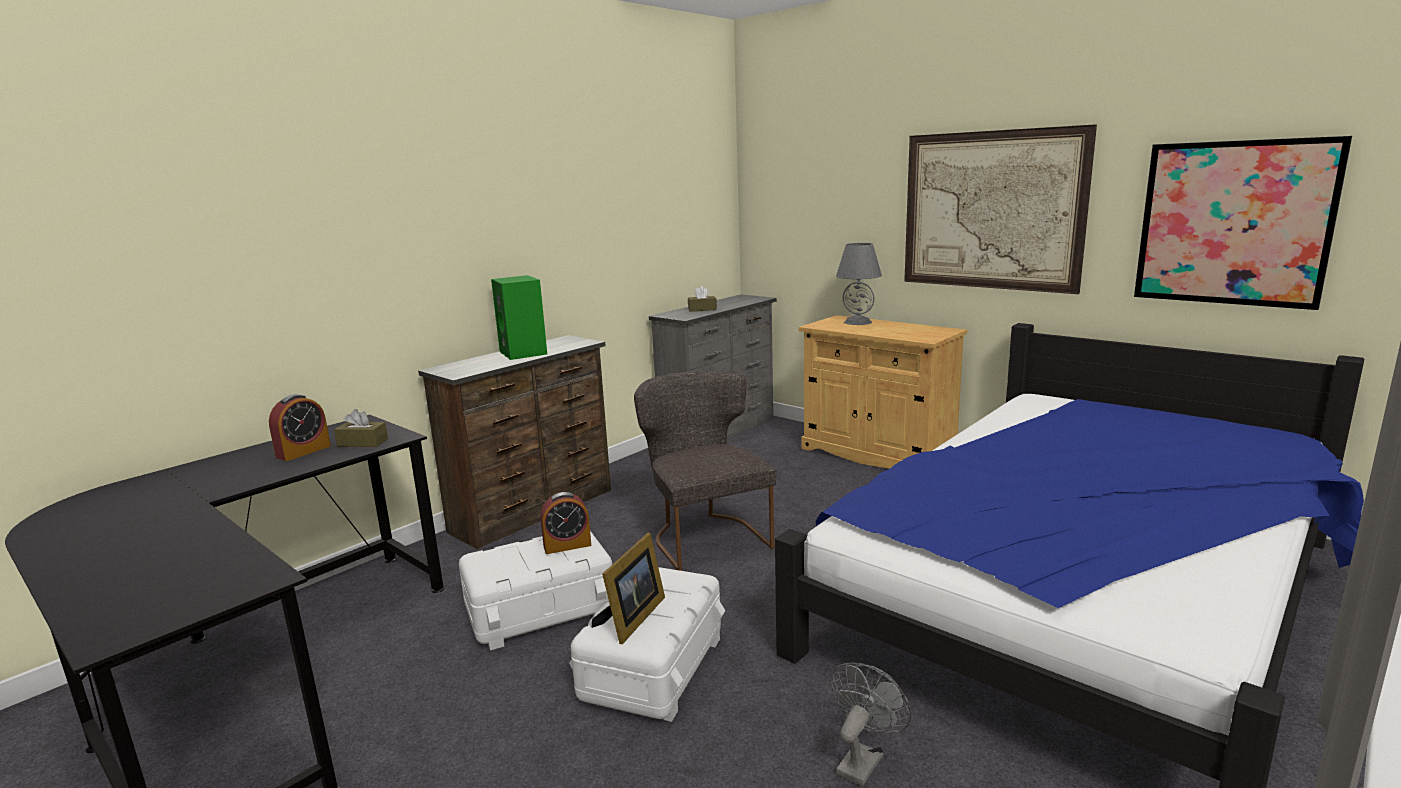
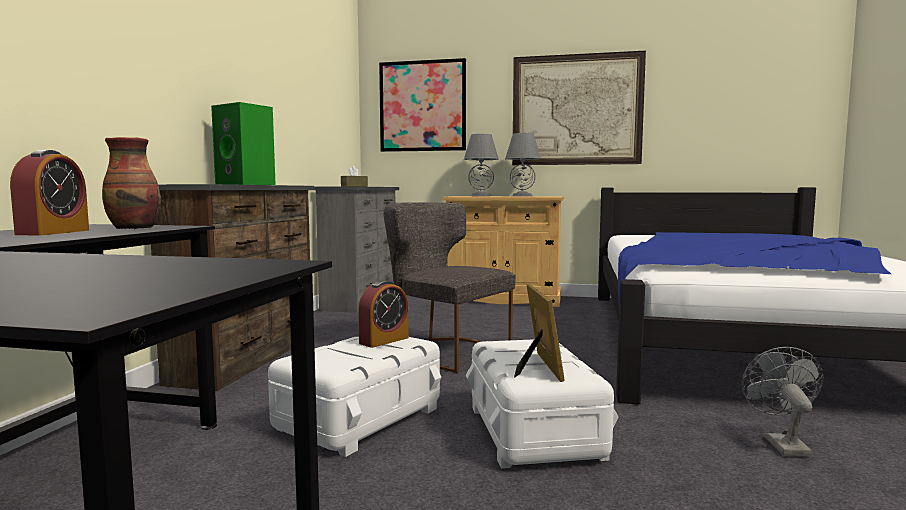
camera: 30 degrees left, 10 degrees down
(362, 443) = (135, 228): brown tissue box -> vase
(906, 327) = (522, 196): none -> grey table lamp
(1233, 223) = (732, 112): picture -> picture (422, 106)

